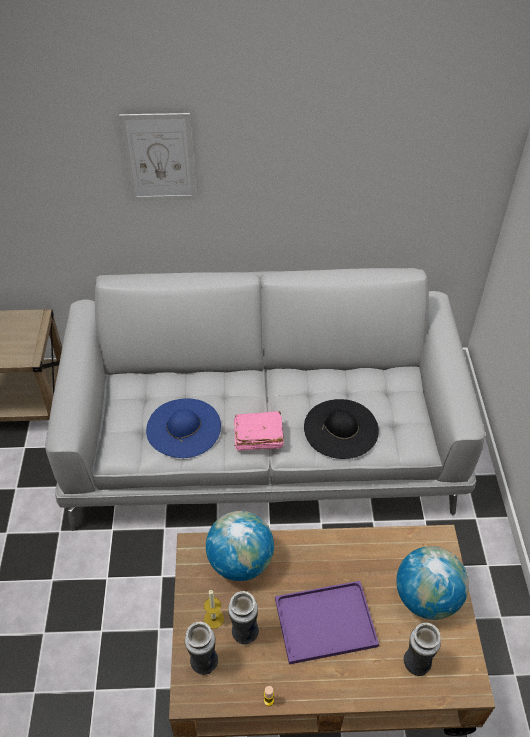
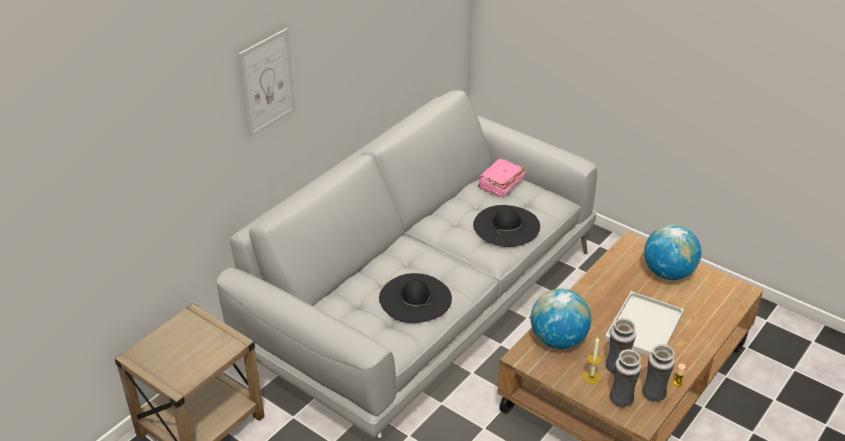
camera: 50 degrees left, 10 degrees down
(183, 427) = (415, 298): blue hat -> black hat
(257, 437) = (468, 267): pink book -> pink book (500, 184)
(327, 621) = (644, 325): purple tray -> white tray
(416, 663) = (709, 304): vase -> vase (654, 395)

